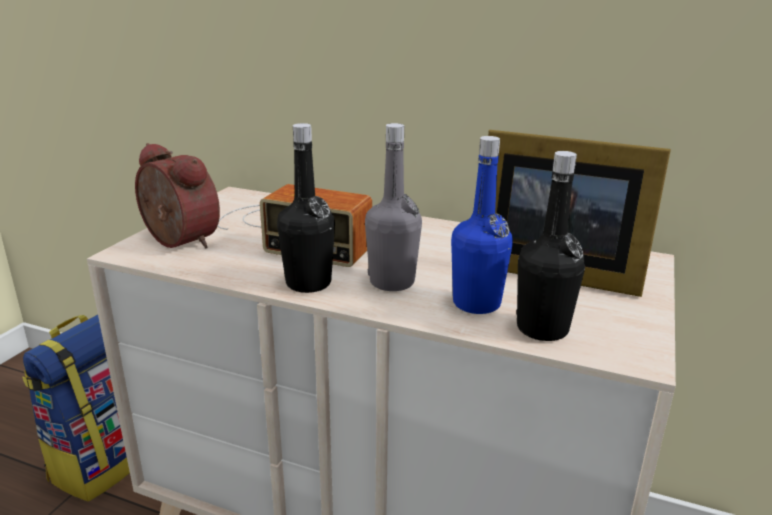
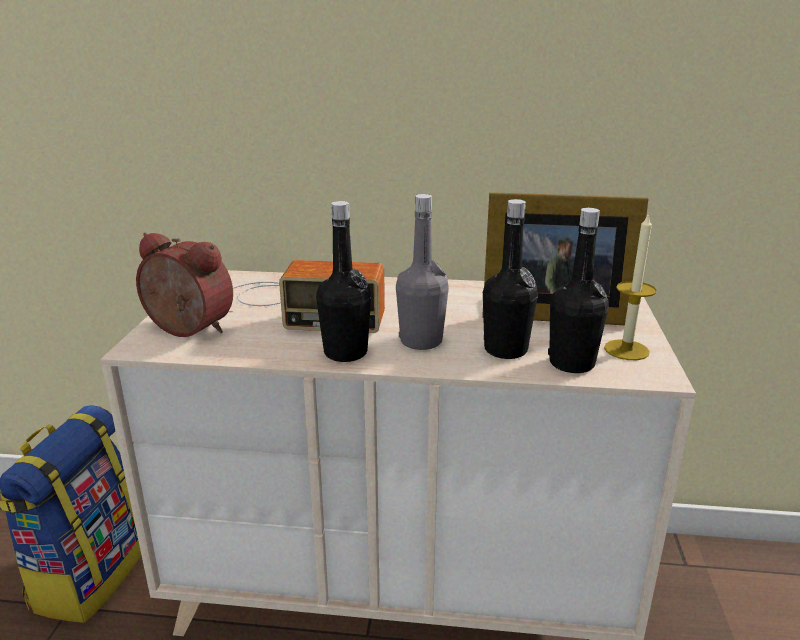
camera: 15 degrees left, 0 degrees up
(476, 303) = (505, 350): blue bottle -> black bottle
(617, 323) = (626, 350): none -> candle

